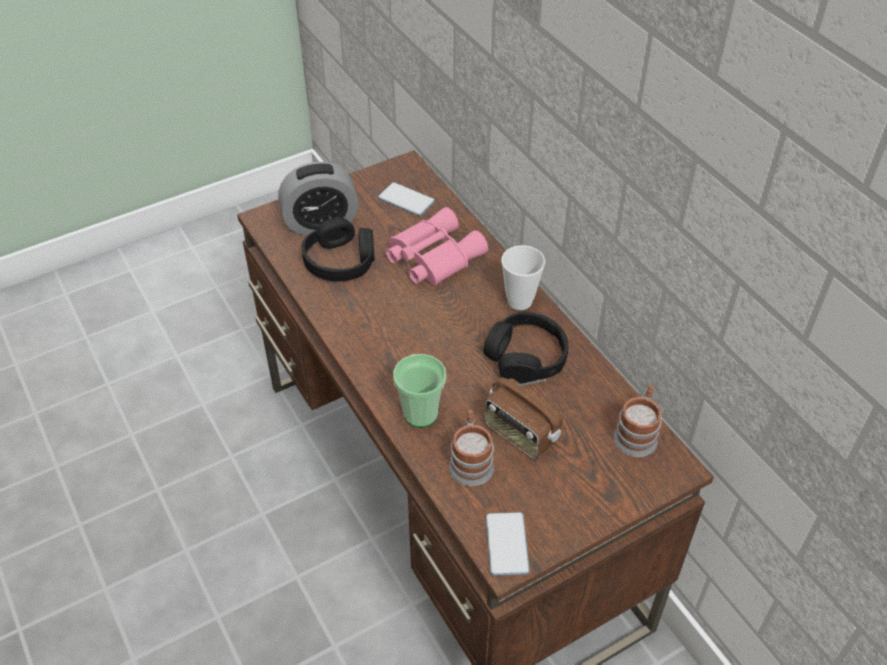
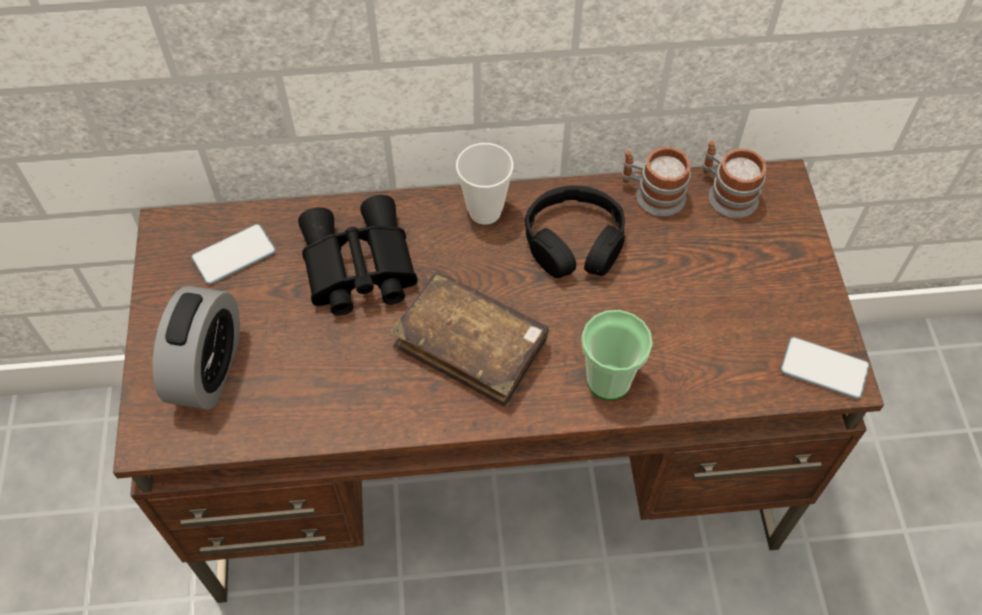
camera: 65 degrees left, 10 degrees up
(340, 261) = (300, 372): black headphones -> none
(405, 332) = (471, 346): none -> brown book
(431, 256) = (356, 268): pink binoculars -> black binoculars
(471, 461) = (700, 357): mug -> mug (652, 194)
(520, 434) = (682, 294): radio -> none

